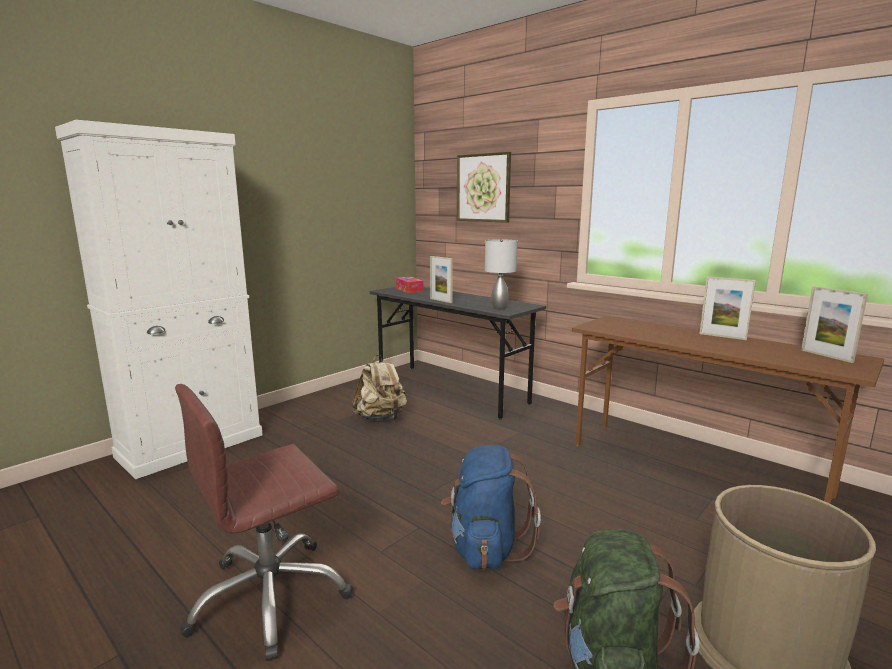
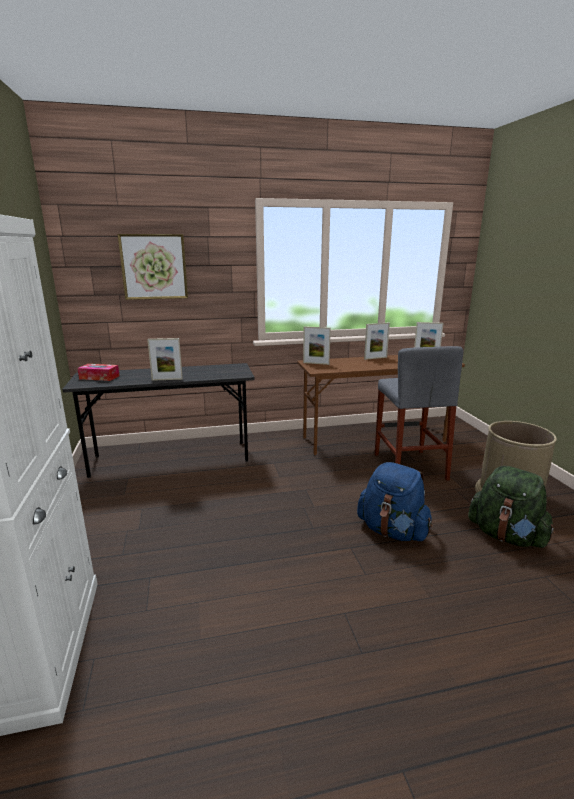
camera: 55 degrees left, 5 degrees up
(270, 597) = (382, 648): brown office chair -> none
(381, 418) = (170, 506): beige backpack -> none
(499, 308) = (227, 373): grey table lamp -> none
(615, 322) = (316, 363): none -> picture frame
(671, 517) = (409, 466): none -> grey stool

